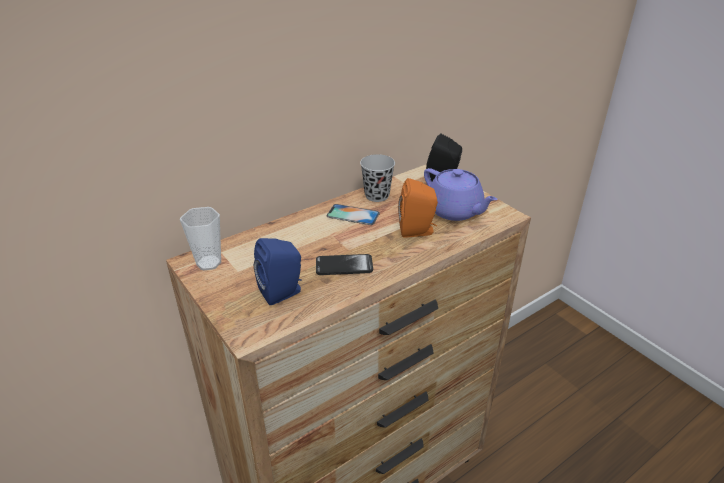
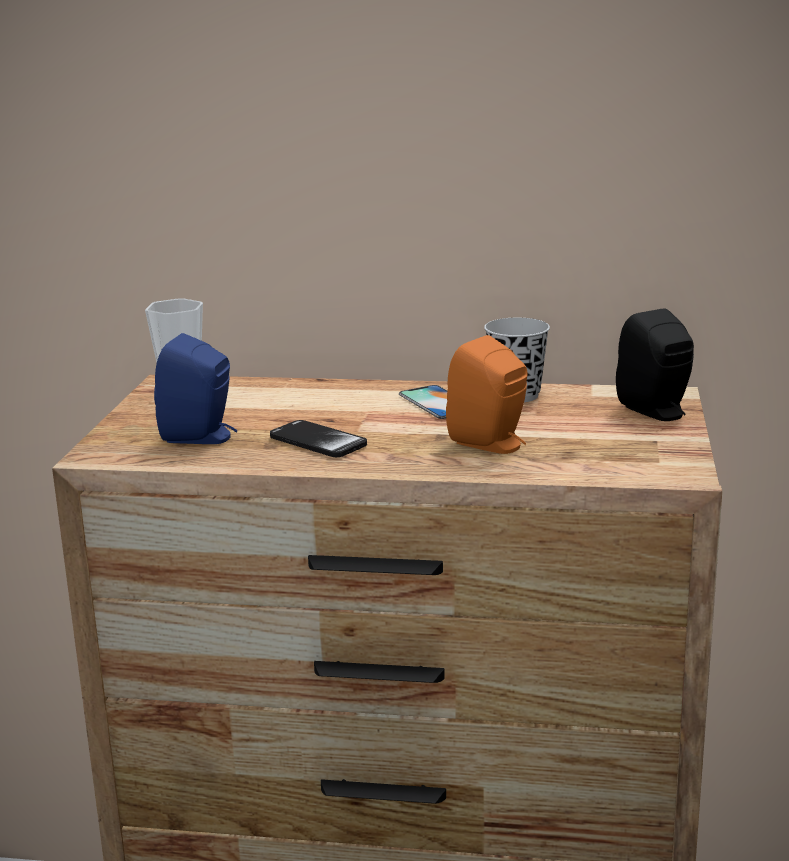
camera: 45 degrees right, 15 degrees down
(455, 211) = (601, 444): purple teapot -> none

